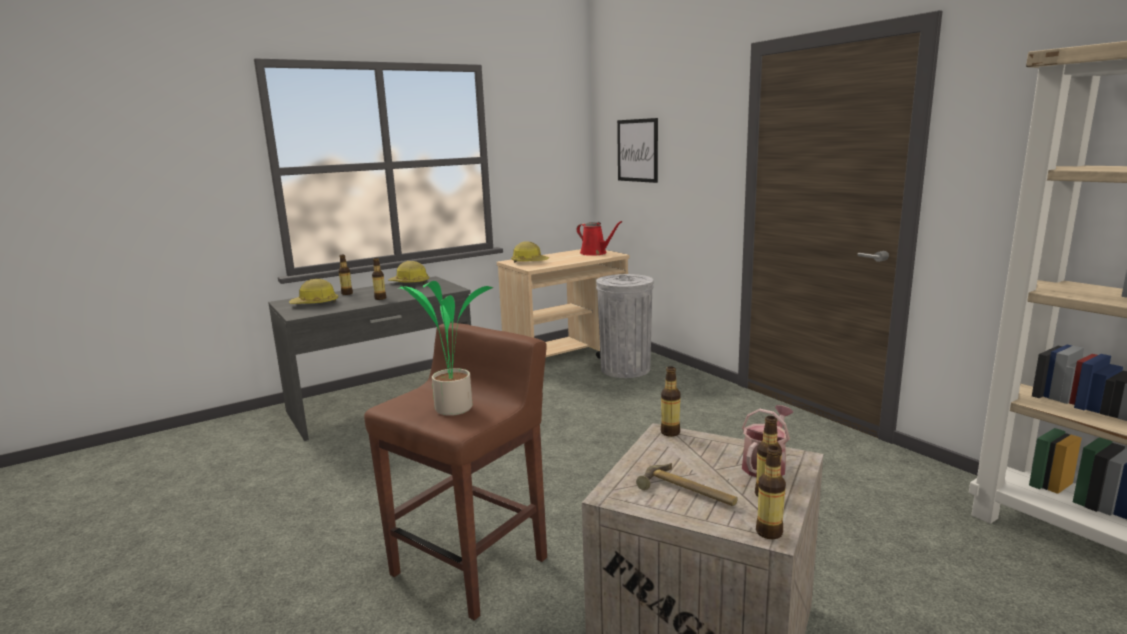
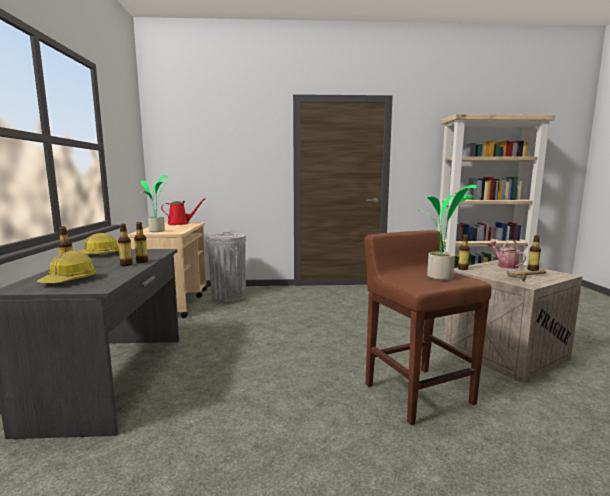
camera: 60 degrees left, 5 degrees down
(529, 262) = (158, 231): hard hat -> potted plant
(637, 150) = (198, 152): picture -> none
(769, 532) = (564, 275): bottle -> bottle (142, 261)

